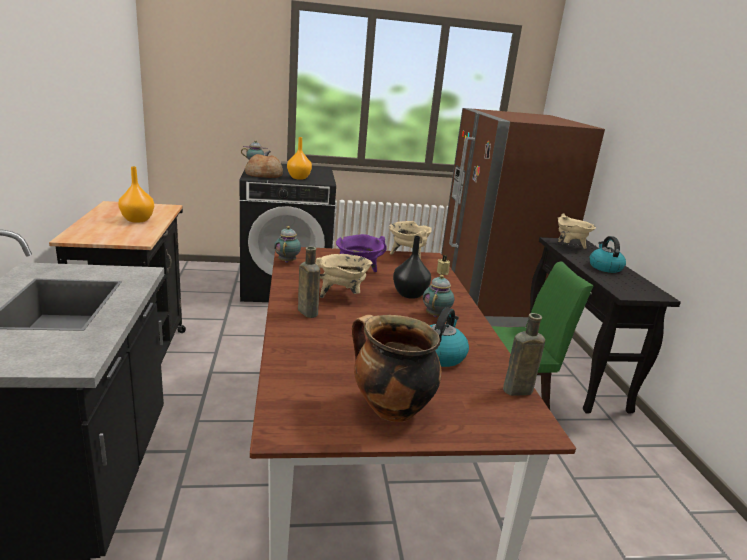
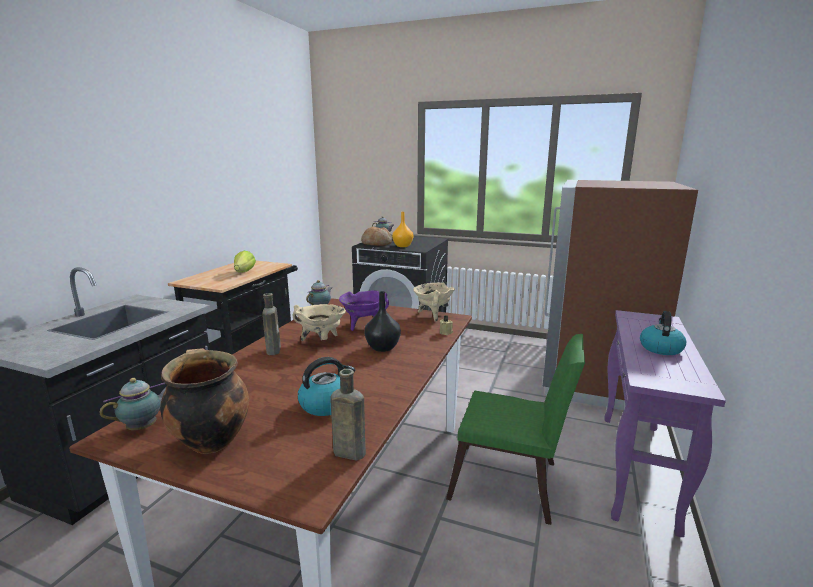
camera: 30 degrees right, 5 degrees down
(138, 220) = (244, 272): orange vase -> lettuce
(436, 315) = (379, 369): teapot -> teapot (144, 427)
(569, 247) = (642, 322): beige cooking pot -> none
(573, 371) = (637, 469): black console table -> purple console table

